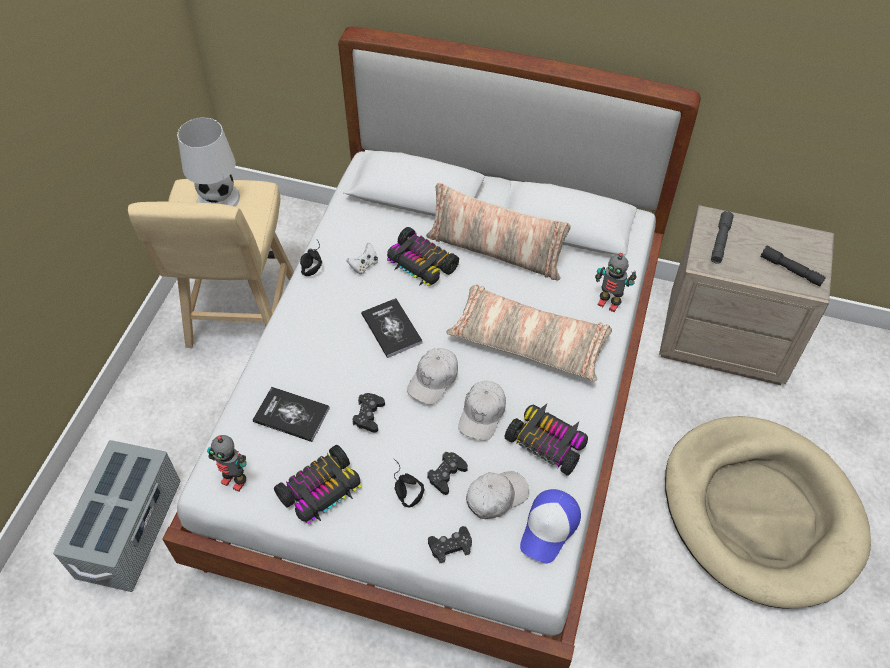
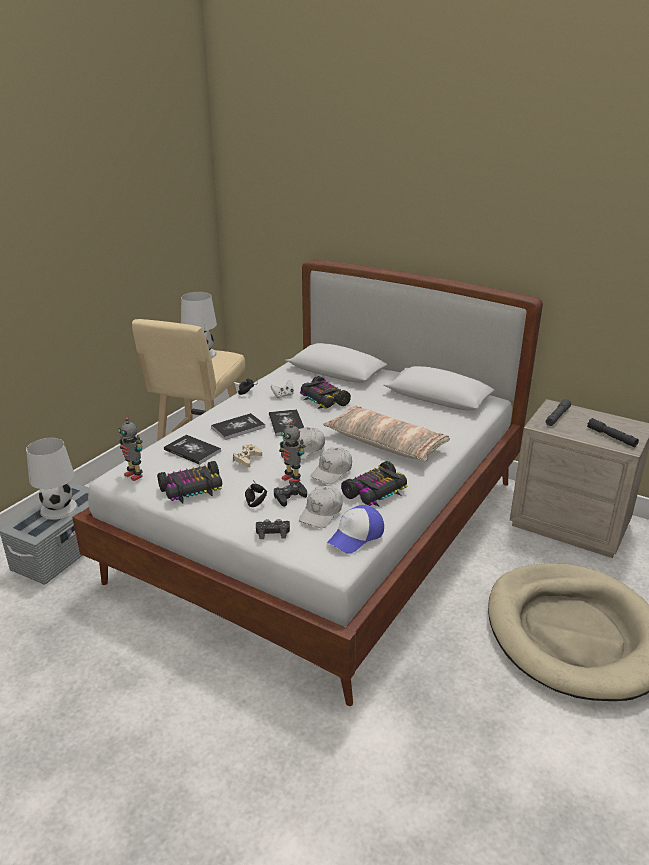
camera: 15 degrees right, 25 degrees down
(114, 496) = (58, 509): none -> white table lamp
(331, 350) = (238, 427): none -> book
(369, 415) = (247, 459): black game controller -> beige game controller
(495, 251) = (381, 401): pillow -> none
(496, 496) = (321, 513): white cap -> white cap turned 135 degrees clockwise
(547, 442) = (376, 492): toy car -> toy car turned 90 degrees clockwise
(609, 303) = (456, 434): toy robot -> toy robot (292, 479)

